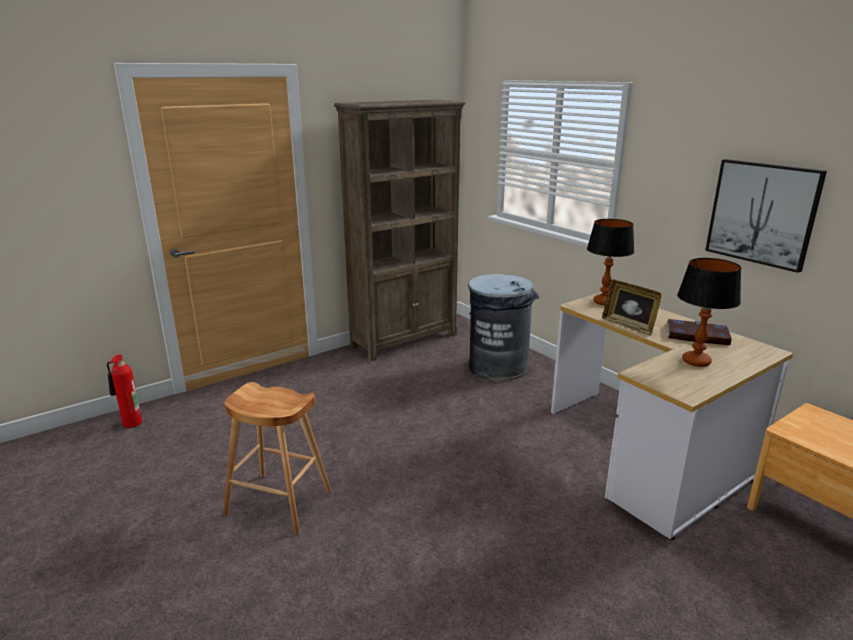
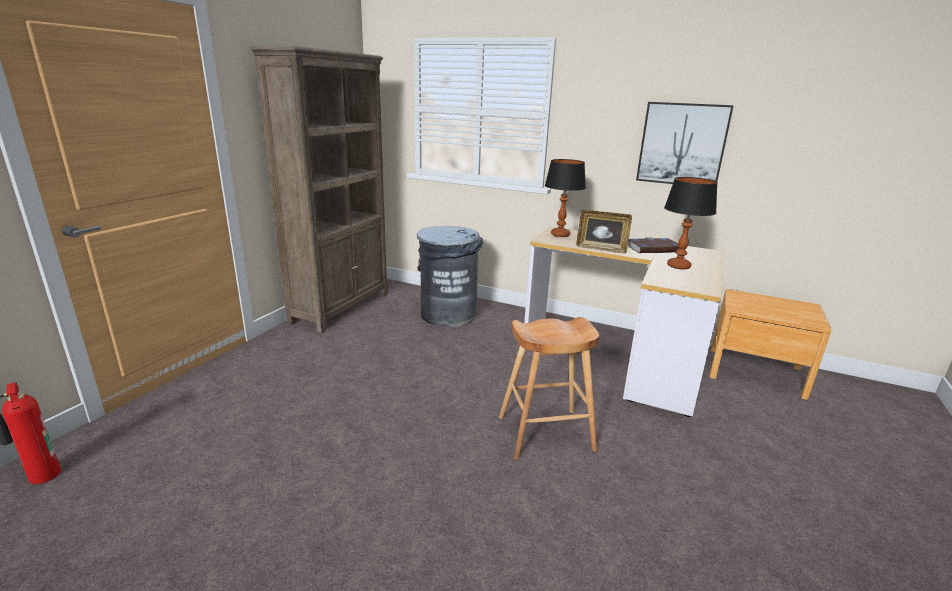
camera: 30 degrees left, 0 degrees up
(279, 503) = (335, 505): brown stool -> brown stool (546, 433)

